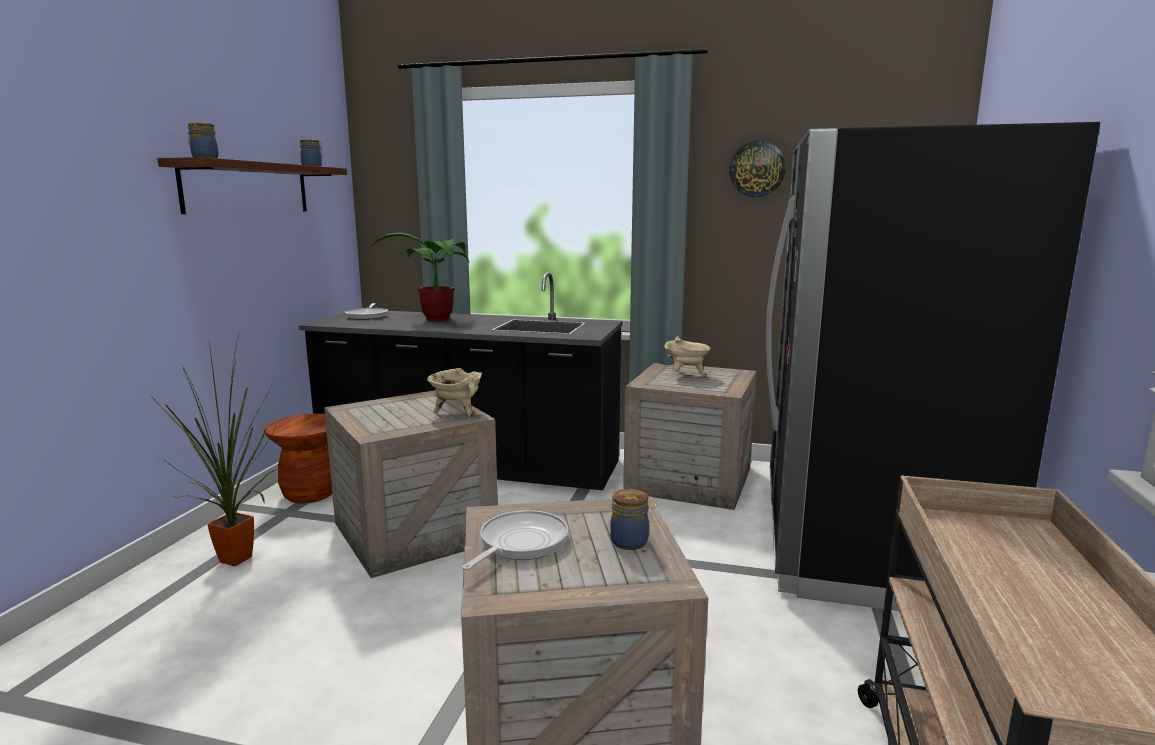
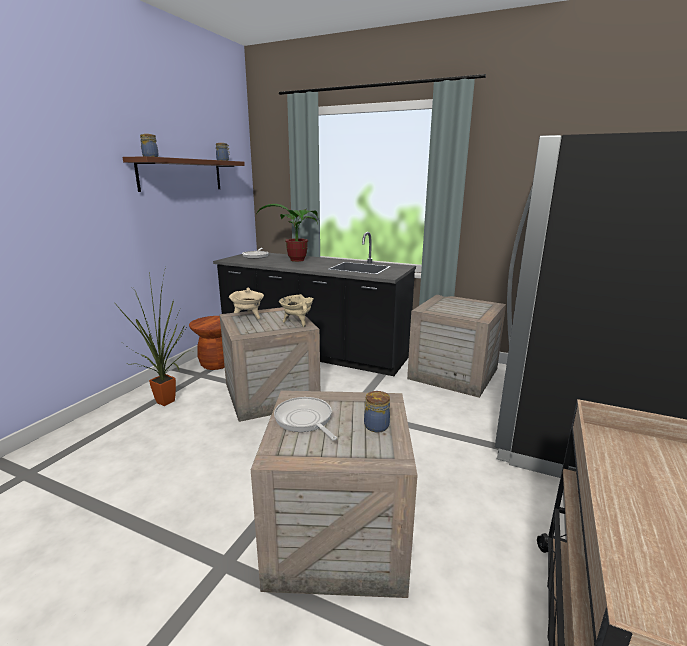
camera: 10 degrees right, 5 degrees up
(520, 543) = (305, 420): frying pan -> frying pan turned 75 degrees counterclockwise
(686, 375) = (455, 305): beige cooking pot -> beige cooking pot (248, 317)
(757, 169) = (517, 162): wall clock -> none

